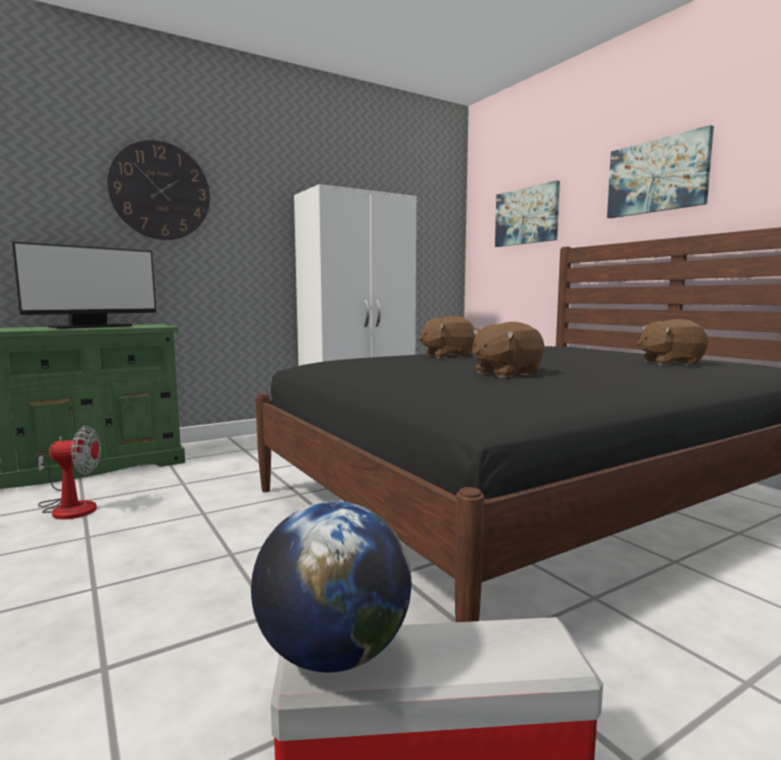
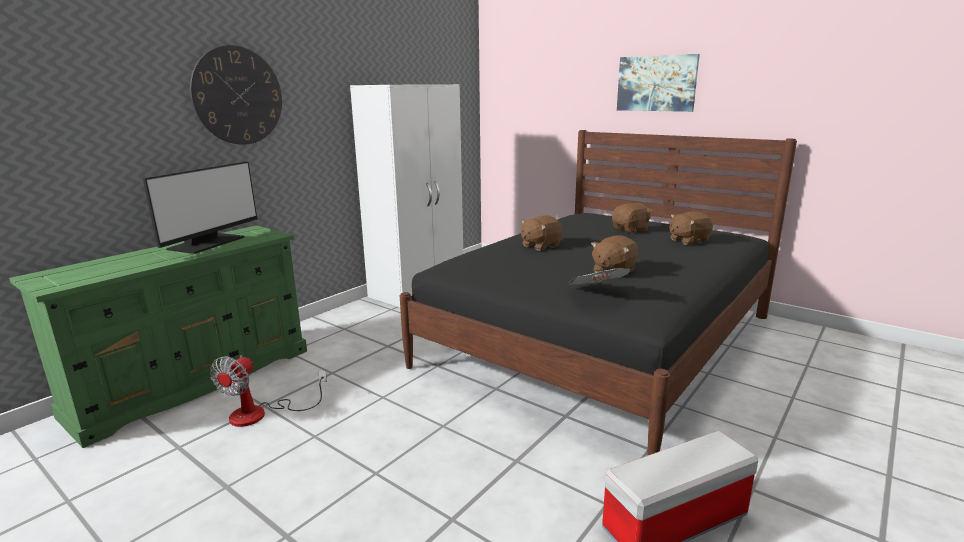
camera: 20 degrees left, 10 degrees up
(69, 507) = (261, 414): fan -> fan turned 135 degrees clockwise
(333, 654) = (643, 475): globe -> none
(444, 385) = (597, 293): none -> newspaper
(526, 216) = (542, 96): picture -> none
(595, 354) = (631, 230): none -> brown plush toy

